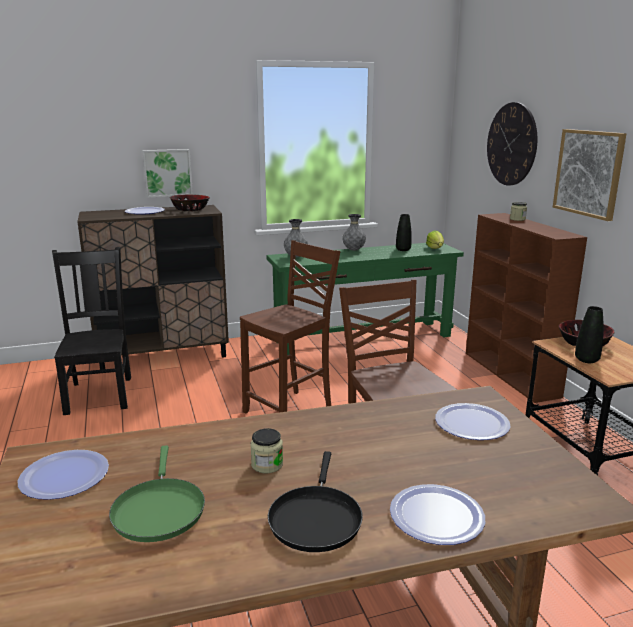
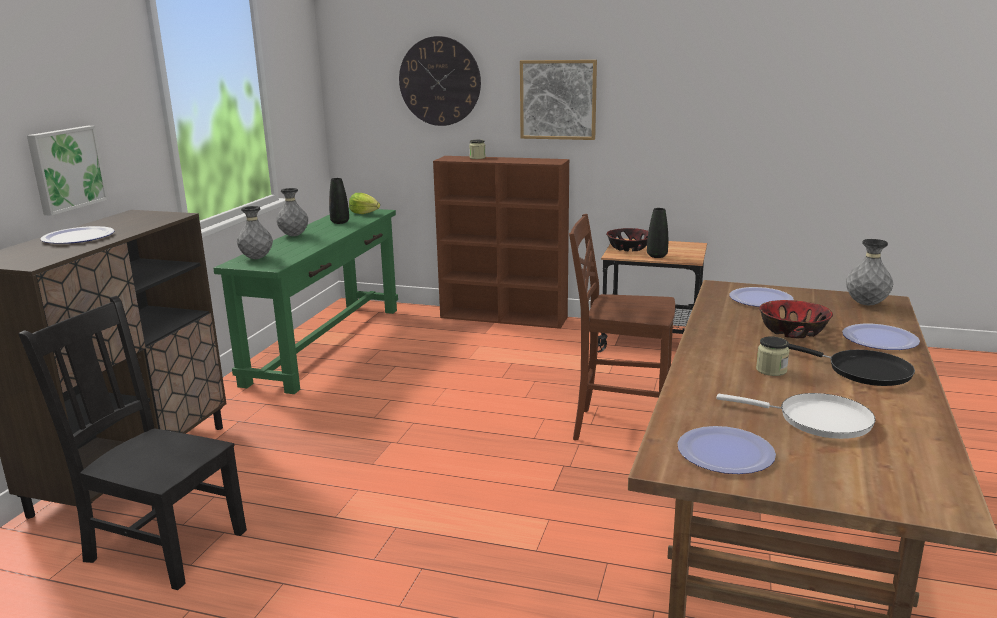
camera: 55 degrees left, 0 degrees up
(159, 510) = (817, 420): green frying pan -> white frying pan
(190, 209) = (132, 220): bowl -> bowl (792, 331)
(291, 410) = (418, 428): brown chair -> none
(557, 489) = (866, 304): none -> grey vase

